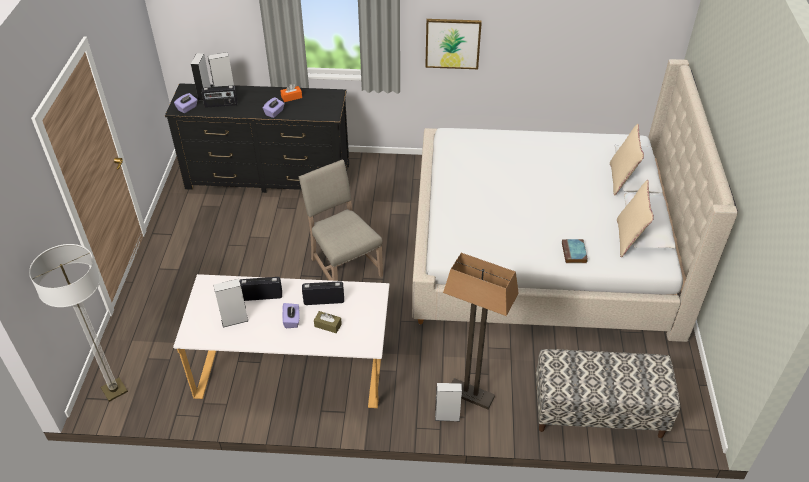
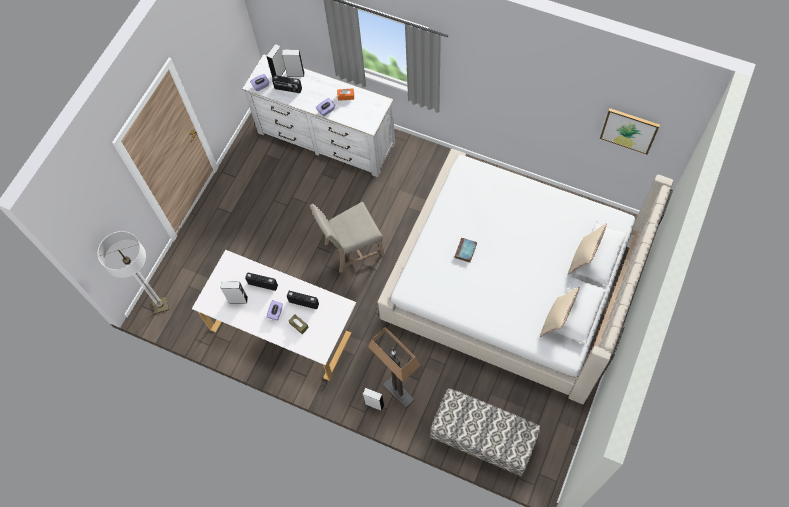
camera: 25 degrees right, 20 degrees up
(268, 176) = (326, 138): black dresser -> white dresser
(343, 266) = (351, 248): beige chair -> beige chair turned 105 degrees counterclockwise
(452, 43) = (486, 92): picture -> picture (629, 130)
(574, 253) = (505, 320): book -> book (465, 251)

